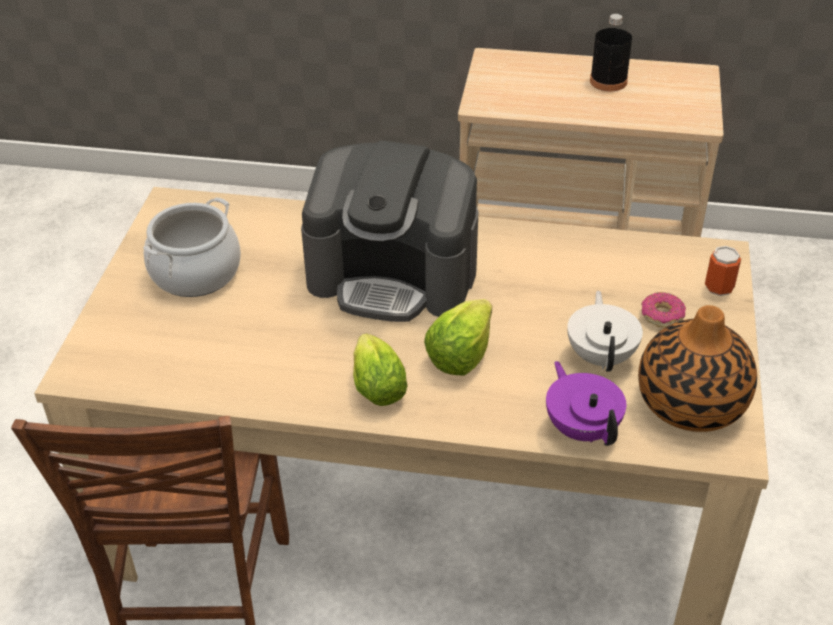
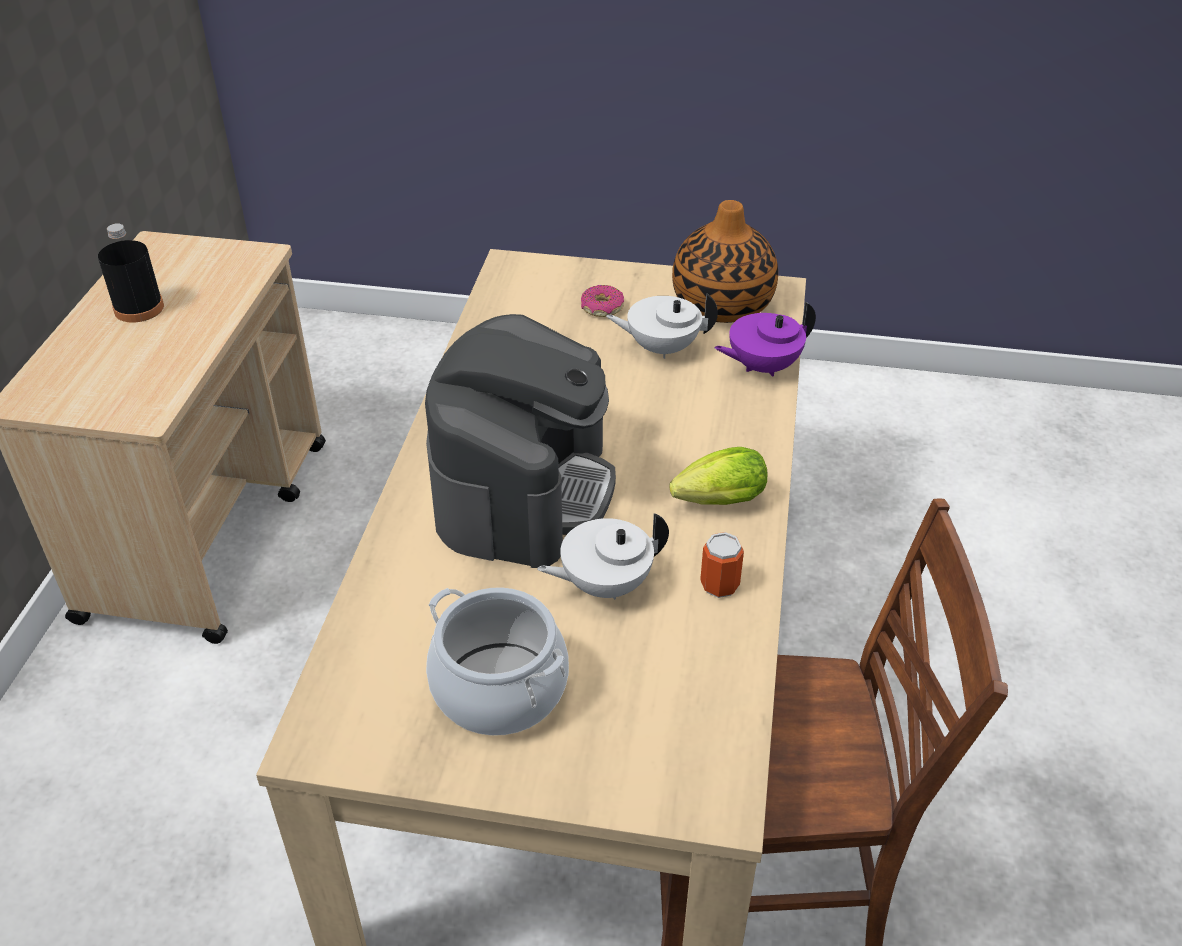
camera: 90 degrees left, 0 degrees up
(286, 320) = (604, 584): none -> white teapot
(460, 355) = (664, 439): lettuce -> none
(719, 287) = (561, 272): can -> can (719, 585)

